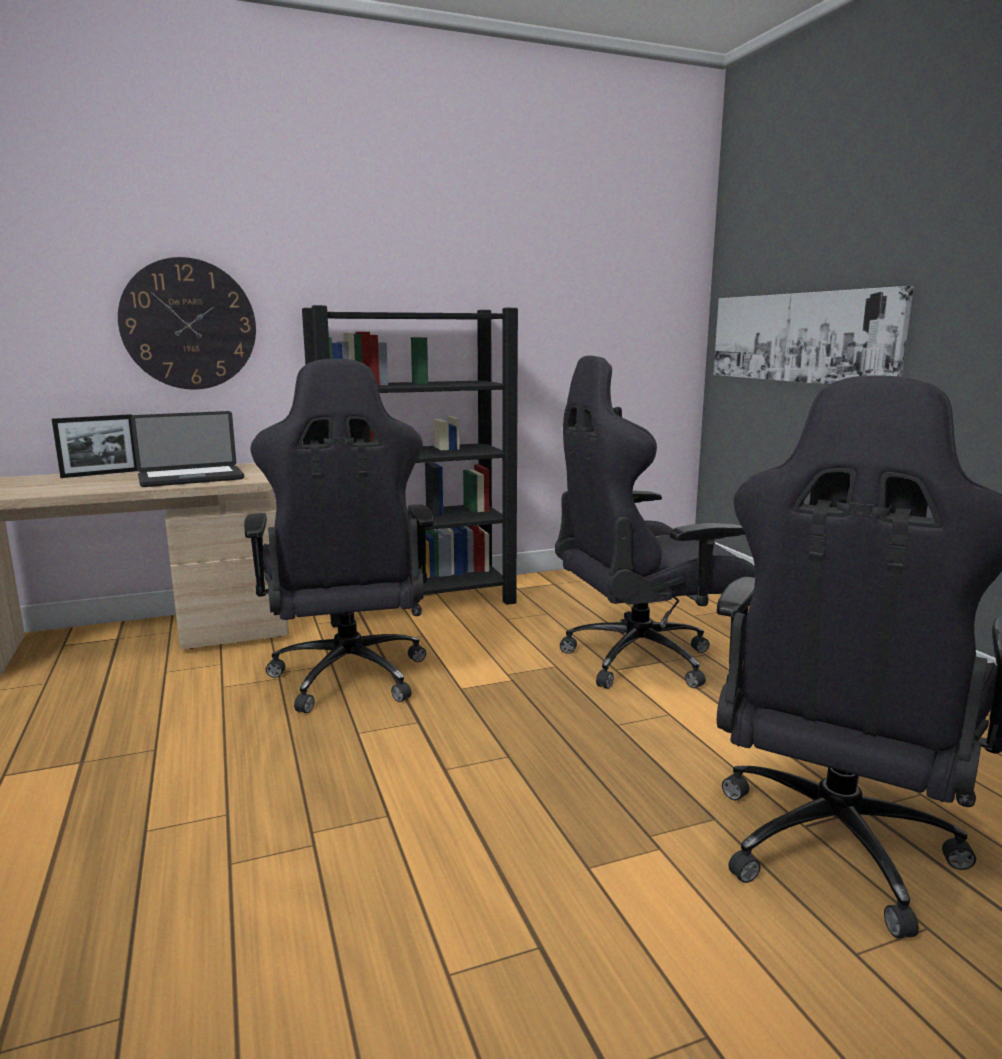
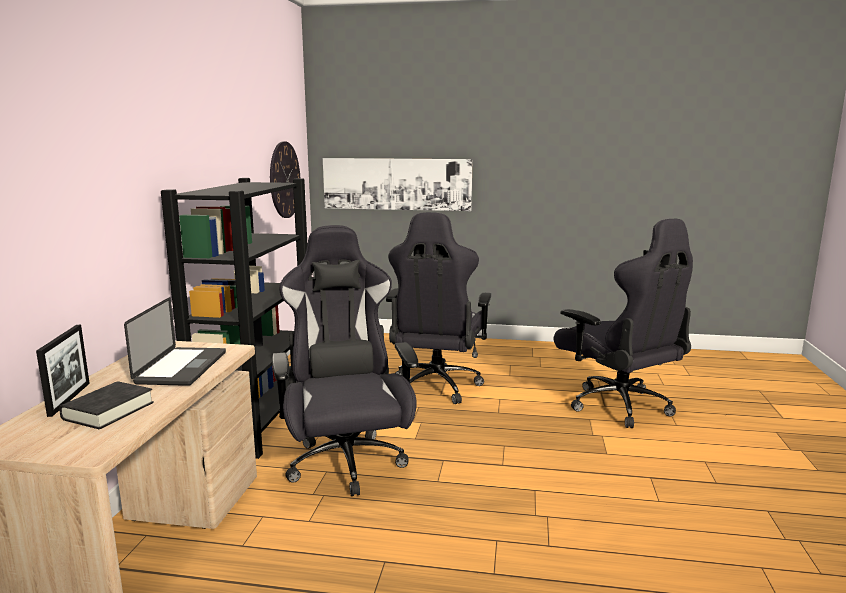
camera: 60 degrees left, 0 degrees up
(74, 484) = (108, 411): none -> black book
(189, 324) = (90, 218): wall clock -> wall clock (284, 180)
(348, 673) = (348, 468): black office chair -> black office chair turned 120 degrees counterclockwise

